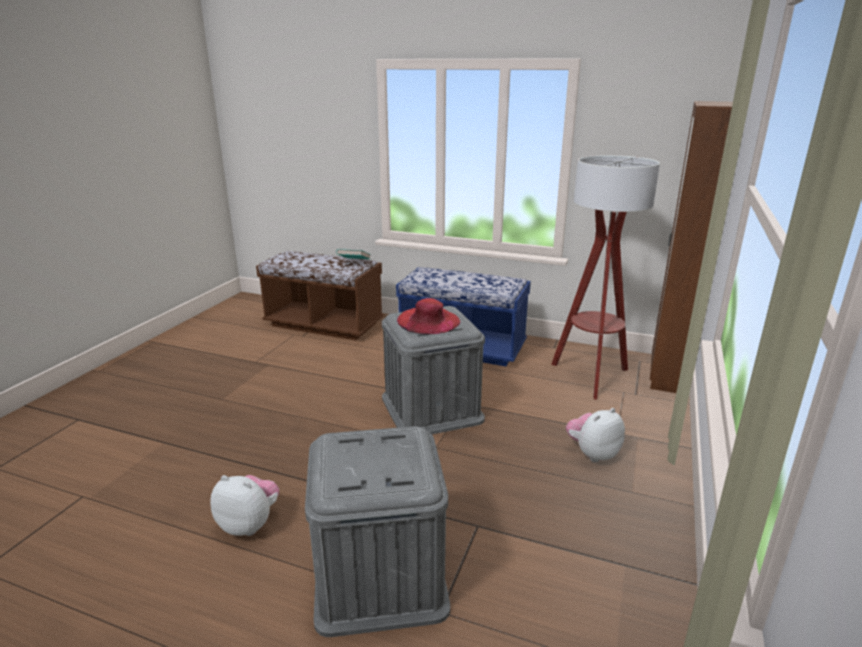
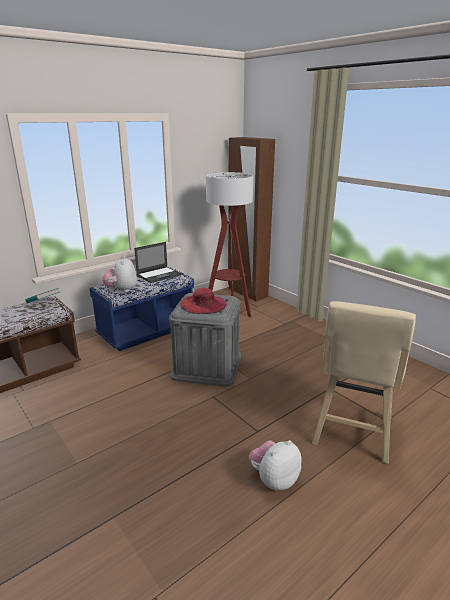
camera: 60 degrees left, 0 degrees up
(379, 575) = (352, 433): grey storage box -> beige stool
(489, 281) = (159, 275): none -> laptop
(592, 453) = (295, 336): plush toy -> plush toy (122, 290)

